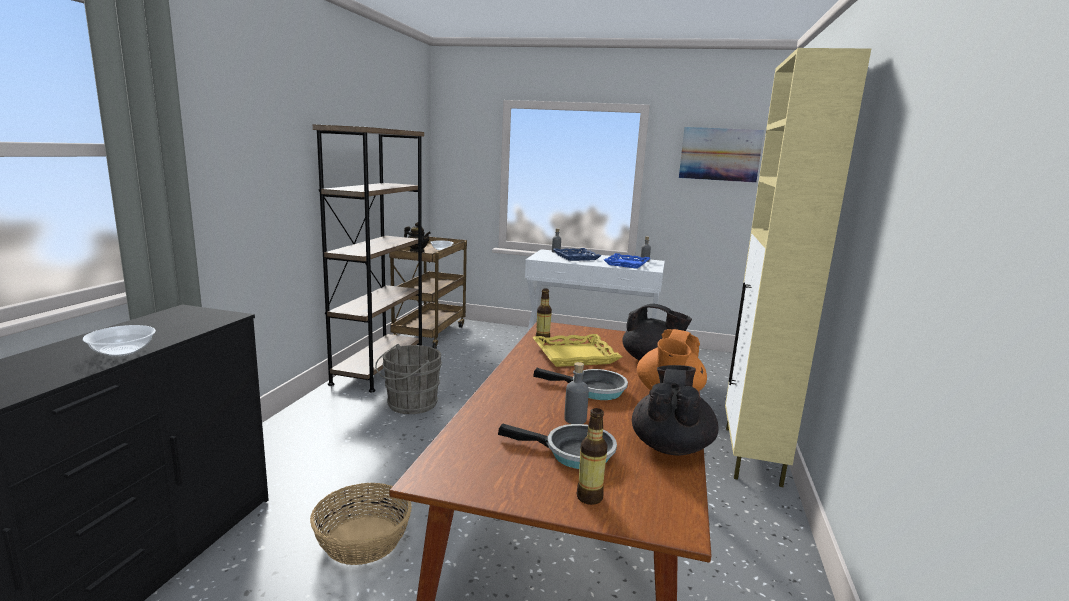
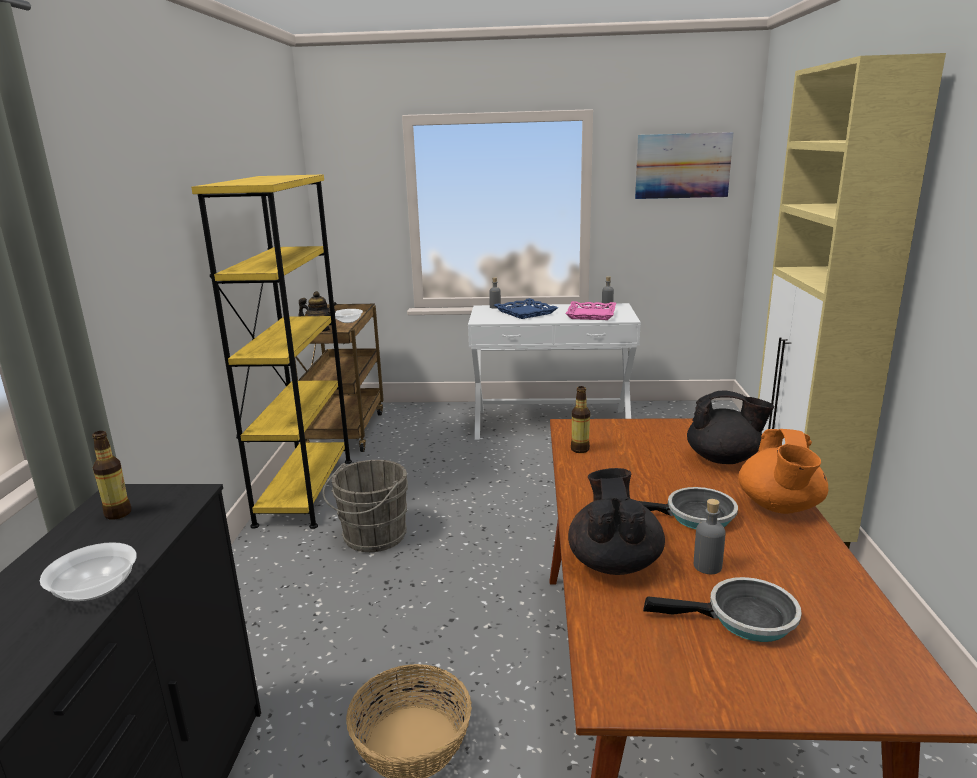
camera: 10 degrees left, 5 degrees up
(379, 368) = (305, 491): brown bookcase -> yellow bookcase
(575, 355) = (634, 466): yellow tray -> none
(589, 497) = (810, 682): bottle -> bottle (118, 513)
(626, 264) = (590, 314): blue tray -> pink tray
(671, 446) = (838, 584): black teapot -> black teapot (614, 562)

